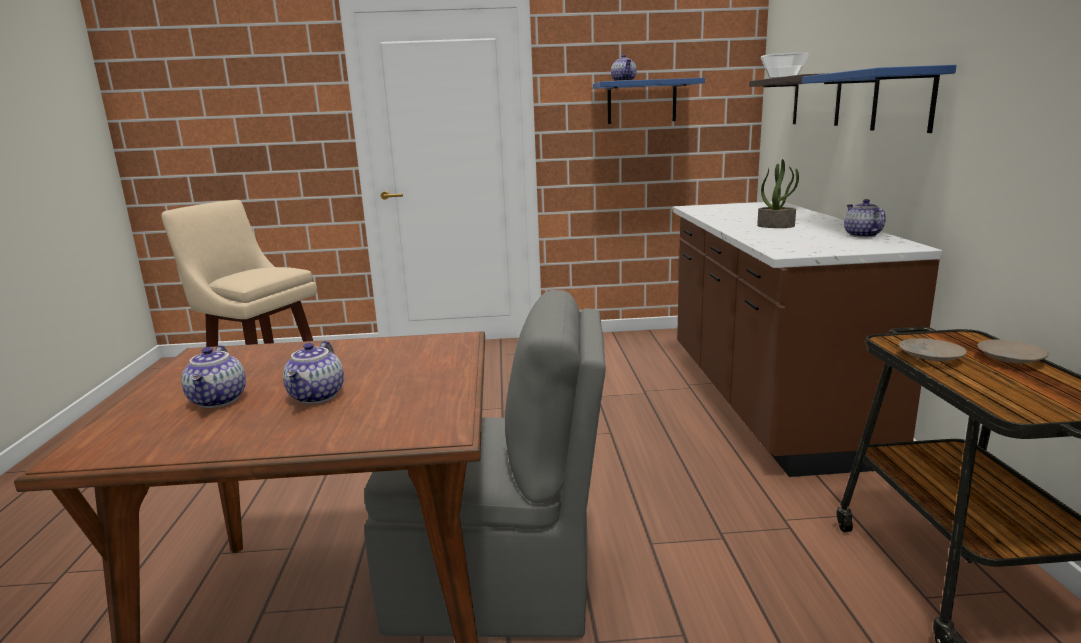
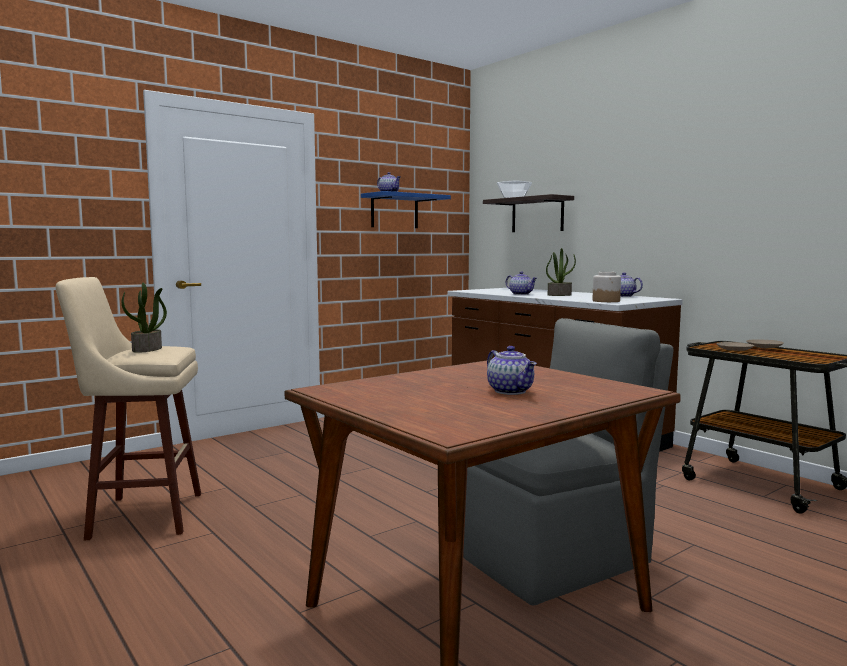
camera: 35 degrees left, 10 degrees down
(219, 400) = (447, 402): teapot -> teapot (521, 294)
(252, 272) = (147, 349): none -> potted plant
(786, 247) = (606, 301): none -> jar
(903, 101) = (627, 212): blue shelf -> none

